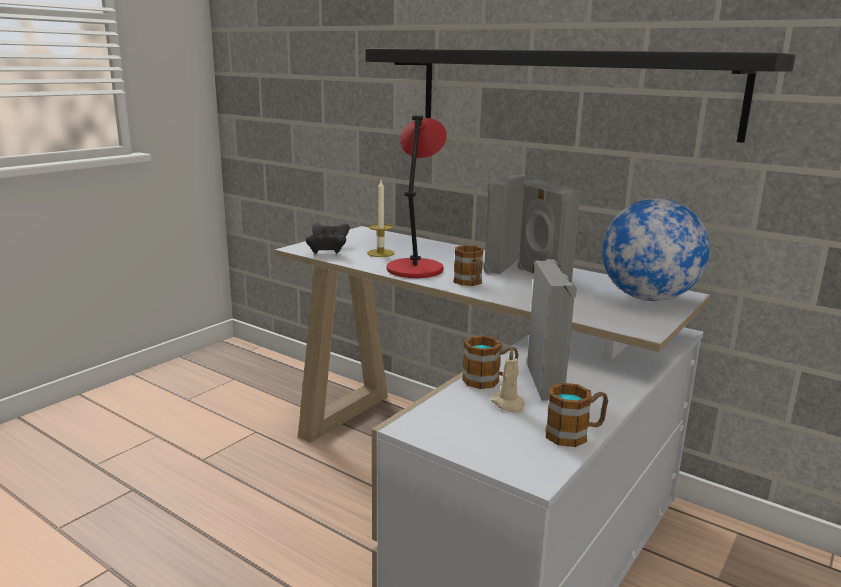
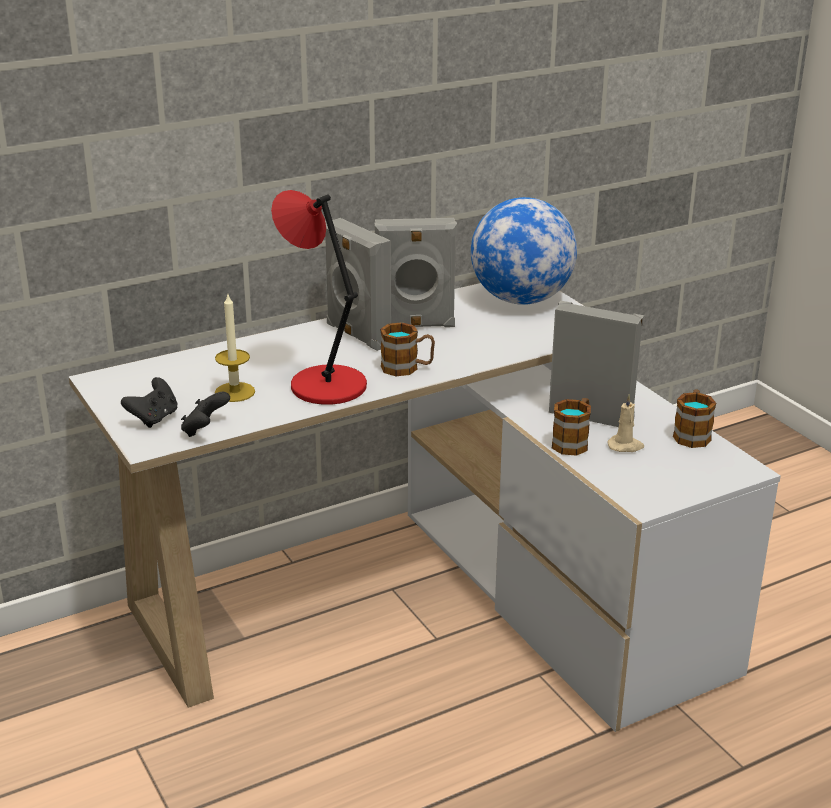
camera: 65 degrees left, 10 degrees up
(567, 90) = (360, 103): black shelf -> none

